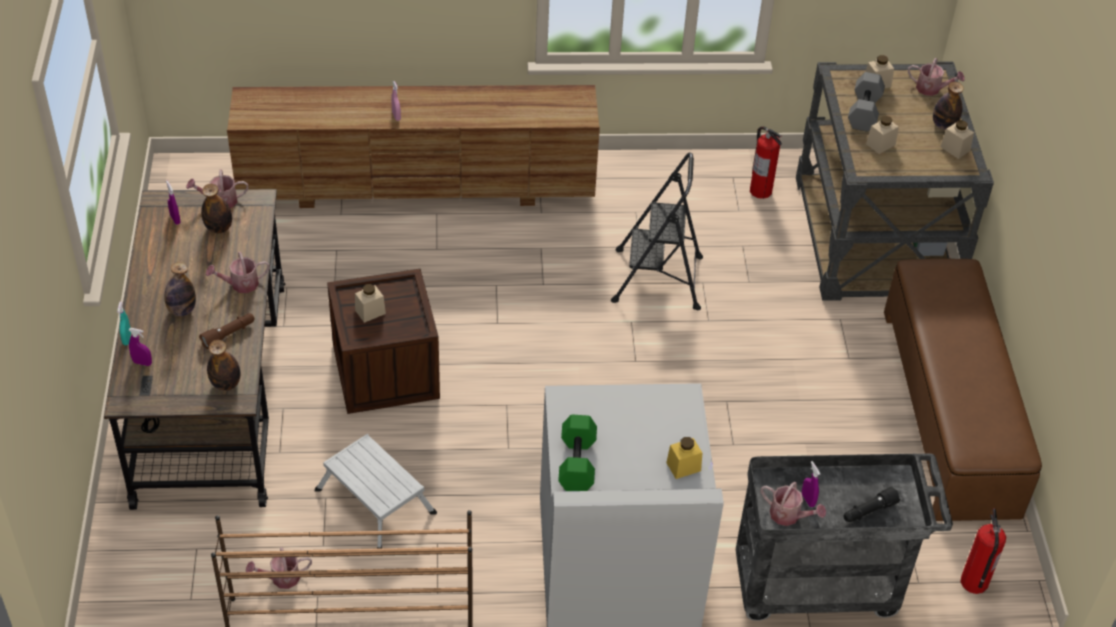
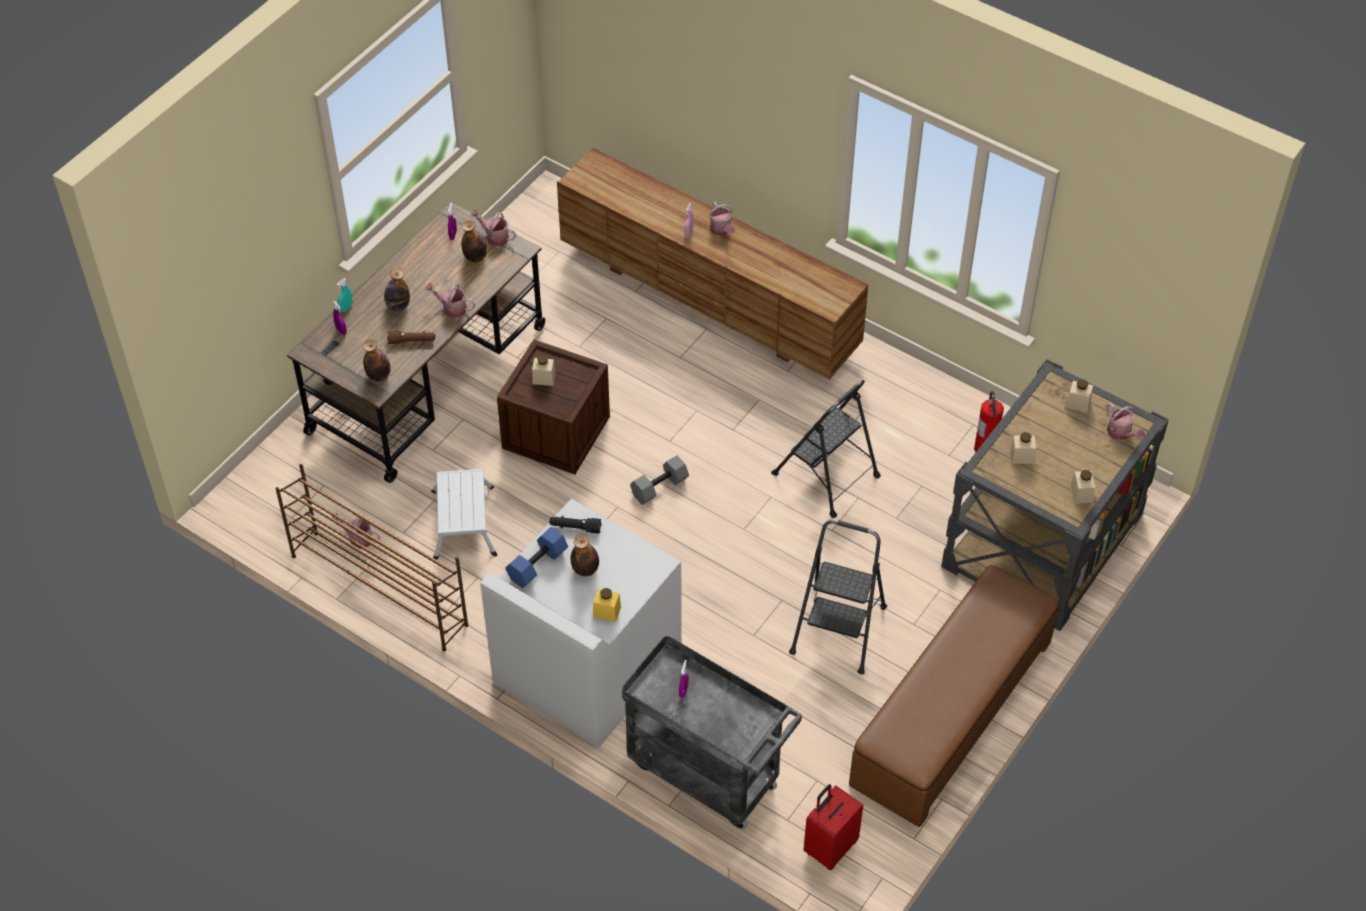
camera: 40 degrees right, 5 degrees up
(578, 464) = (538, 566): green dumbbell -> blue dumbbell
(789, 516) = (658, 693): watering can -> watering can (722, 230)
(794, 394) = (839, 626): none -> black step ladder
(865, 112) = (1039, 422): grey dumbbell -> grey dumbbell (659, 488)
(868, 511) = (718, 726): black flashlight -> black flashlight (575, 527)
(943, 125) = (1095, 469): bottle -> bottle (585, 569)
(974, 582) = (830, 847): fire extinguisher -> red suitcase

